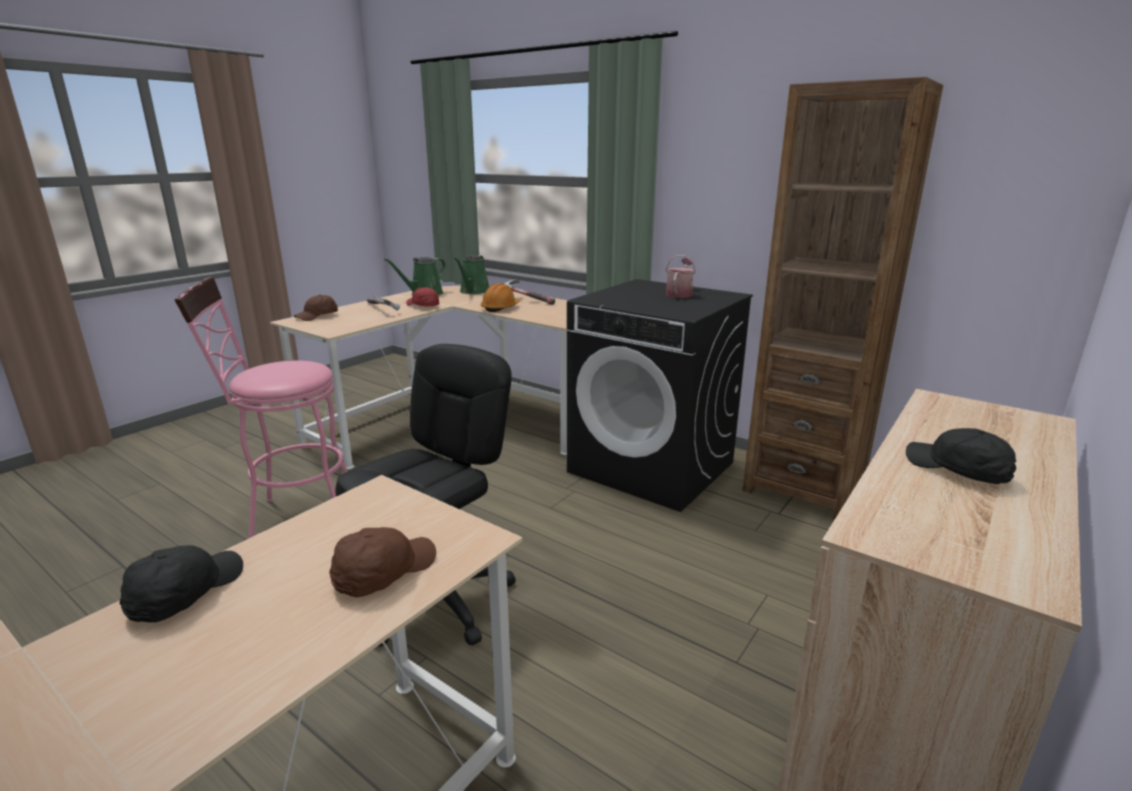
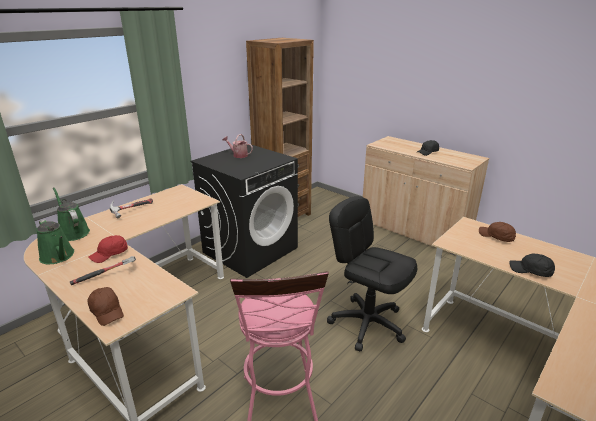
camera: 85 degrees left, 5 degrees up
(473, 291) = (73, 232): green watering can -> green watering can turned 150 degrees counterclockwise
(500, 308) = (148, 221): orange hard hat -> none

